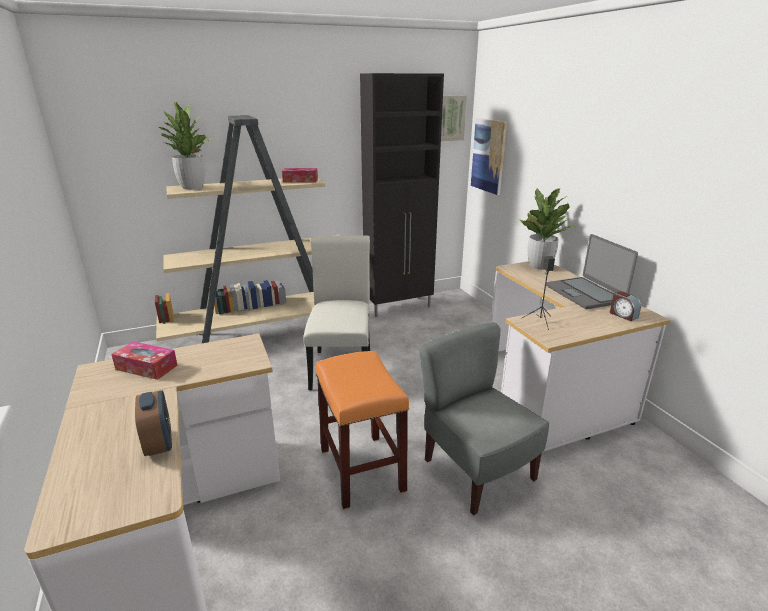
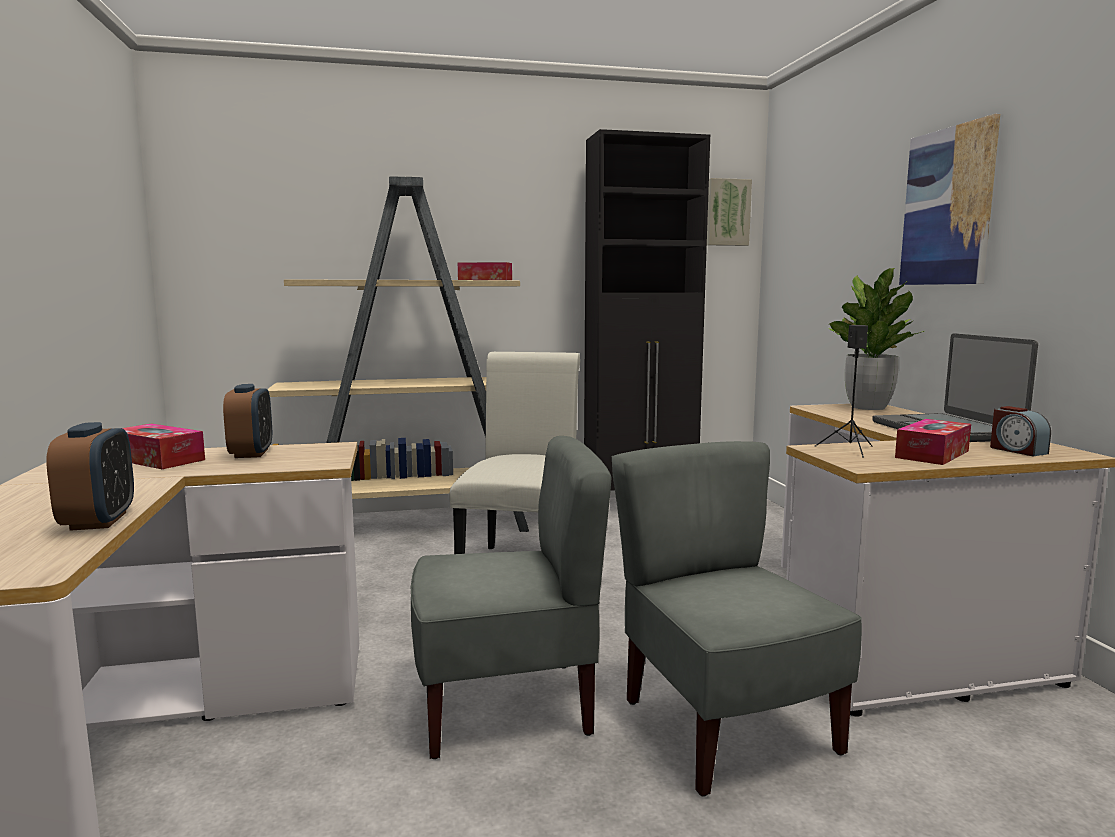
camera: 10 degrees right, 15 degrees down
(192, 187) = (325, 279): potted plant -> none
(202, 354) = (251, 453): none -> alarm clock
(362, 470) = (506, 705): orange stool -> grey chair
(488, 155) = (787, 262): picture -> picture (947, 207)
(582, 323) = (932, 454): none -> tissue box

